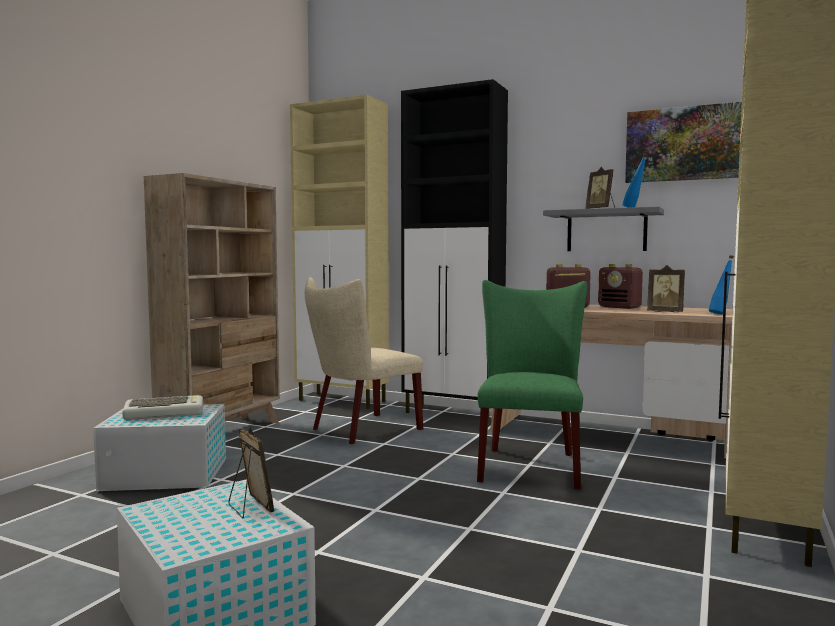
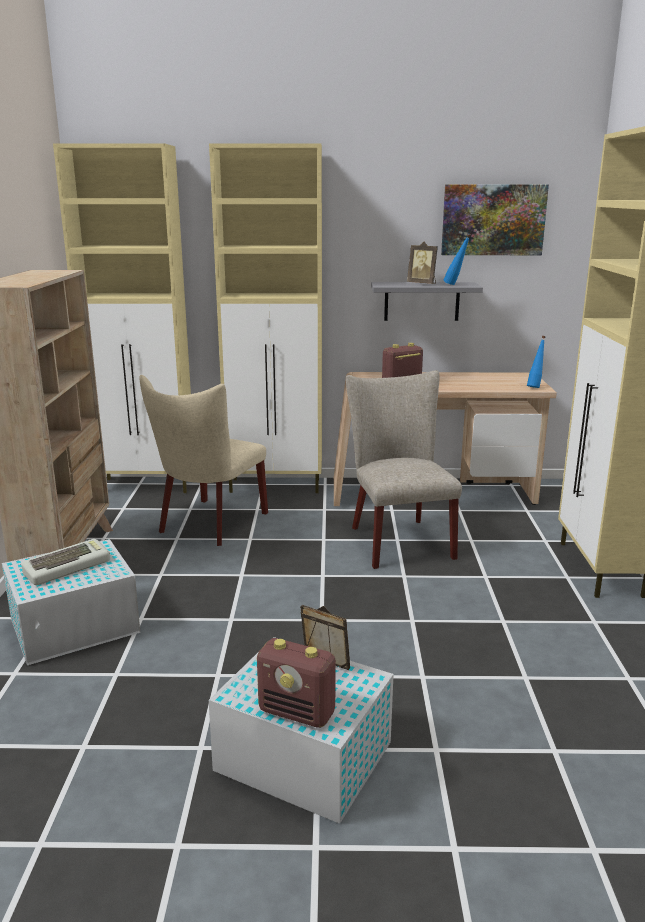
camera: 25 degrees left, 15 degrees up
(454, 413) = (276, 486): black cabinet -> beige cabinet
(529, 464) = (397, 539): green chair -> beige chair
(619, 307) = (441, 378): radio -> radio (297, 712)
(665, 312) = (492, 388): picture frame -> none

